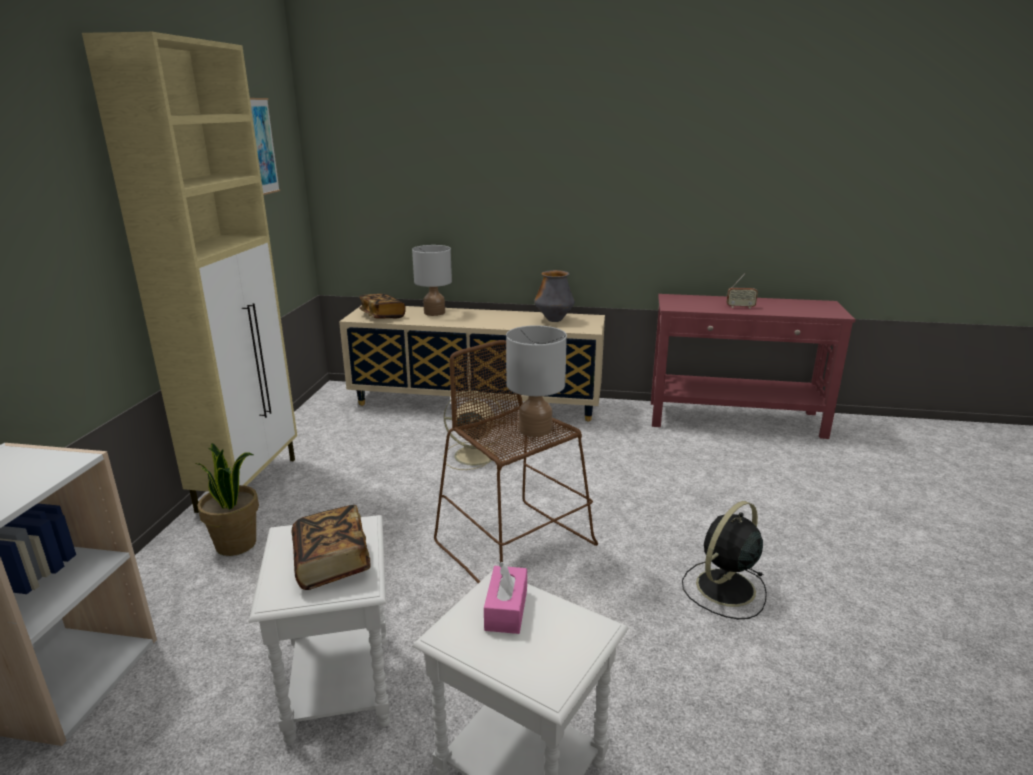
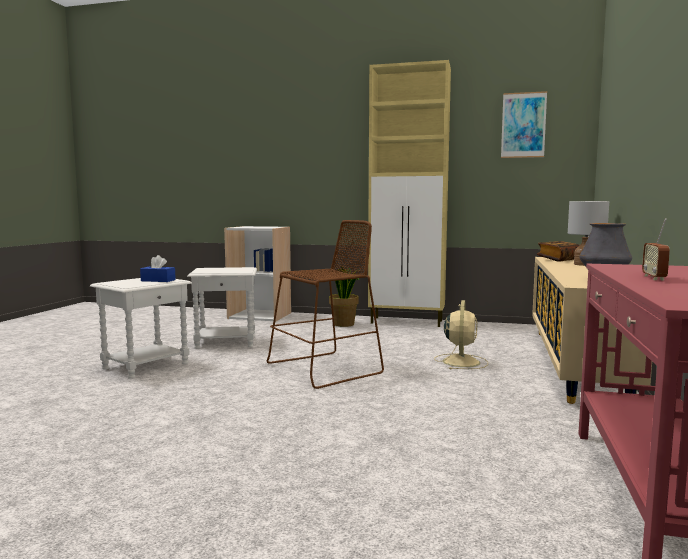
camera: 95 degrees right, 15 degrees down
(332, 563) = (218, 270): book -> none
(506, 609) = (158, 280): pink tissue box -> blue tissue box
(534, 429) = (320, 275): grey table lamp -> none
(724, 588) = (237, 423): black fan -> none

